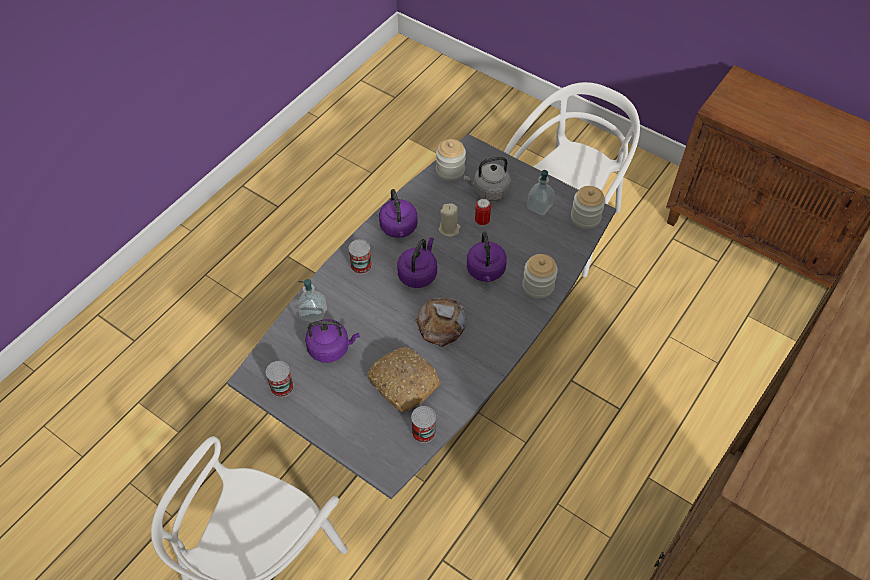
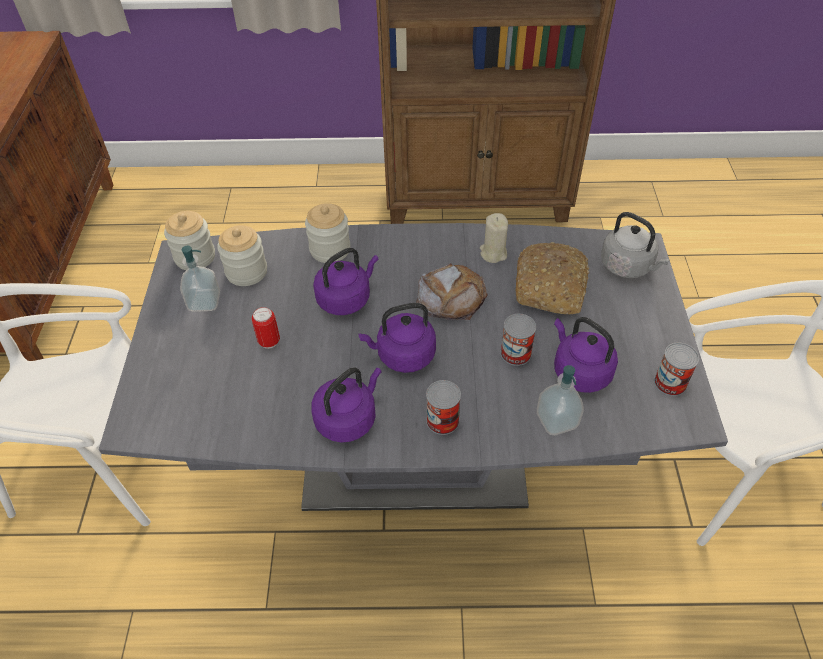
camera: 125 degrees left, 5 degrees down
(423, 432) = (580, 245): can -> can (515, 353)
(449, 229) = (307, 366): beige candle -> beige candle (493, 253)
(450, 170) = (195, 425): jar -> jar (246, 272)
(489, 191) = (209, 362): grey kettle -> grey kettle (628, 266)

